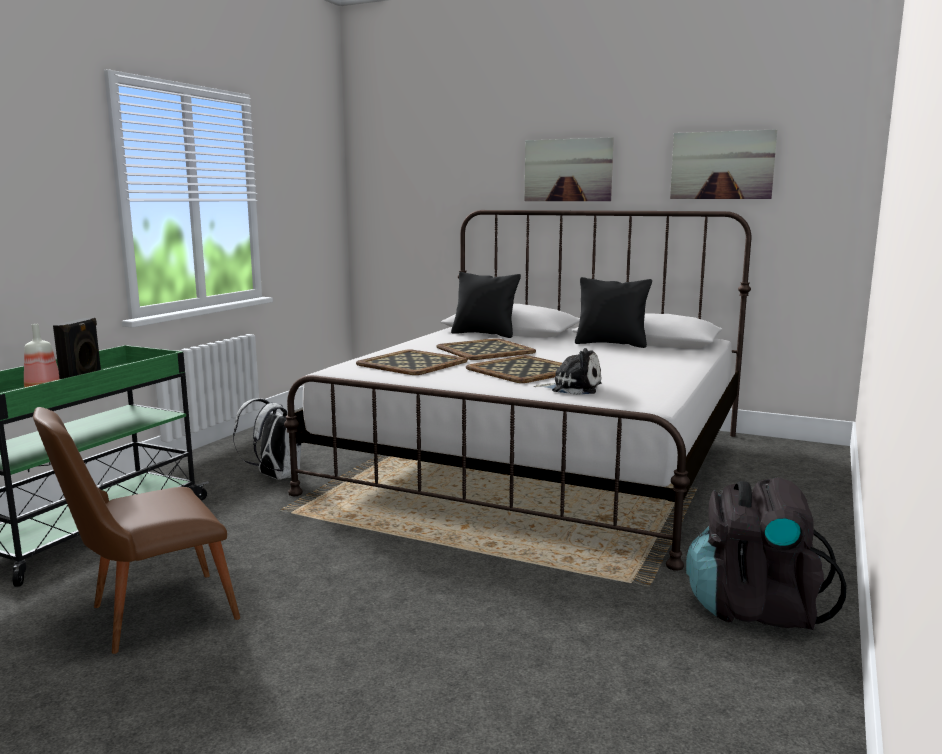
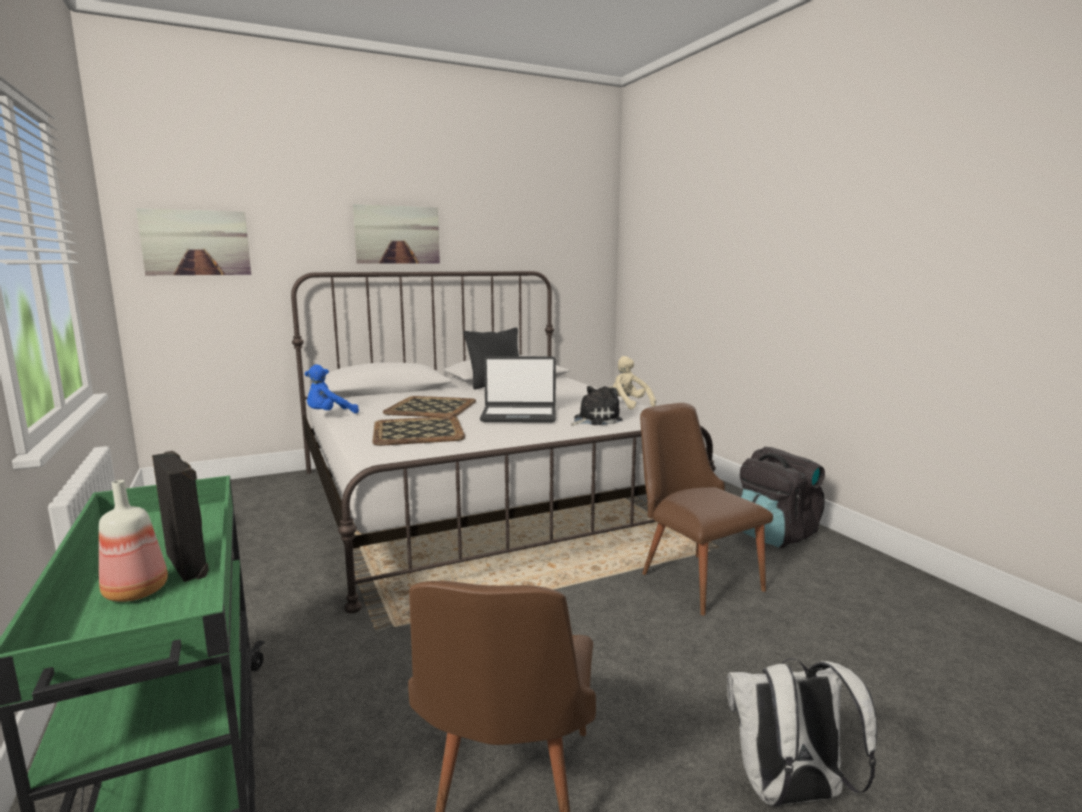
camera: 50 degrees left, 0 degrees up
(276, 477) = (287, 605): white backpack -> white backpack (789, 794)
(404, 341) = (329, 415): none -> blue plush toy
(485, 334) = (377, 395): black pillow -> none
(524, 370) = (519, 415): tray -> laptop
(556, 591) = (693, 576): none -> brown chair
(664, 385) = (628, 405): none -> beige plush toy
(722, 165) = (522, 235): picture -> picture (196, 243)

